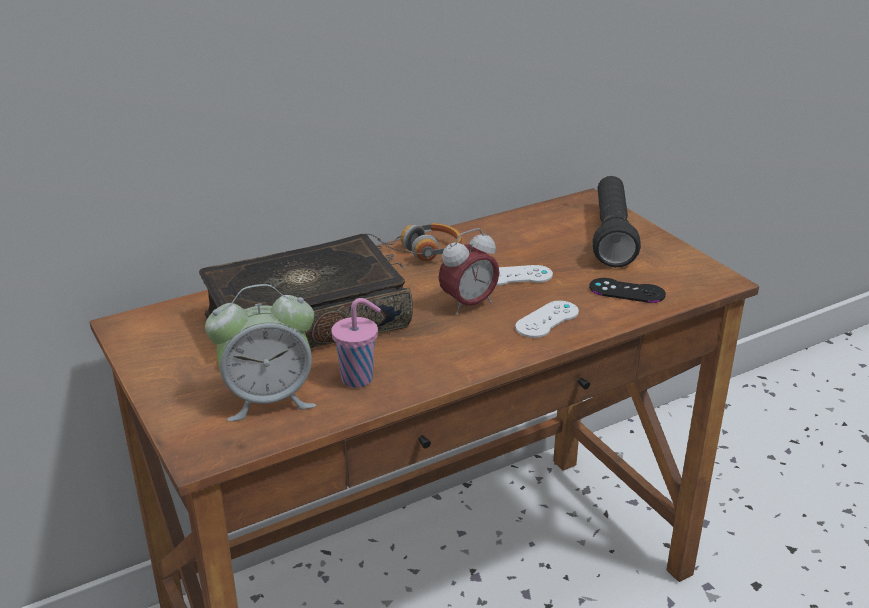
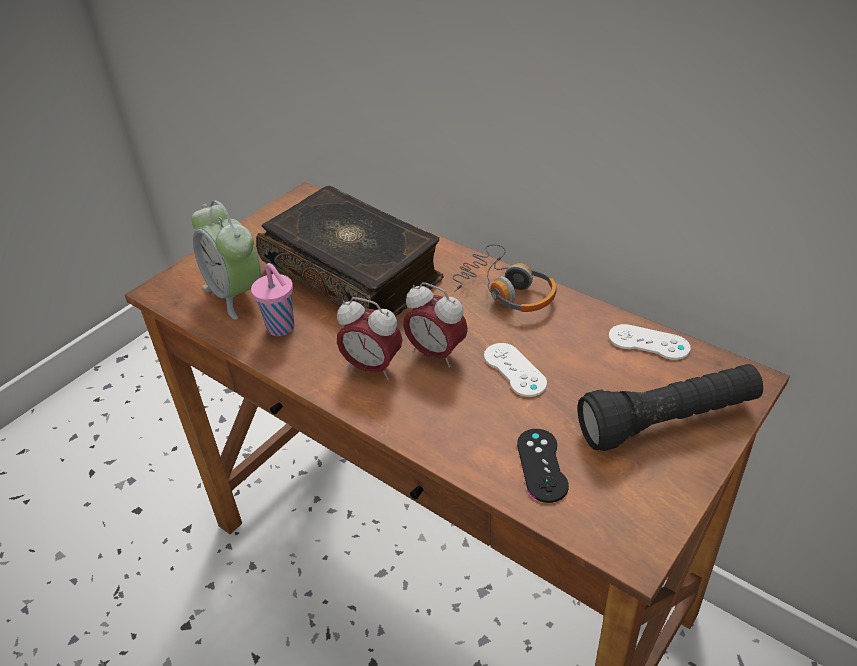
camera: 70 degrees right, 10 degrees up
(462, 339) = (372, 367): none -> alarm clock
(547, 320) = (440, 415): white game controller -> white game controller (648, 342)

